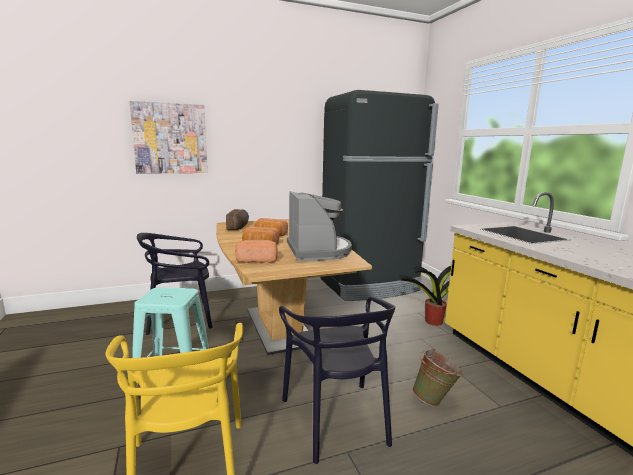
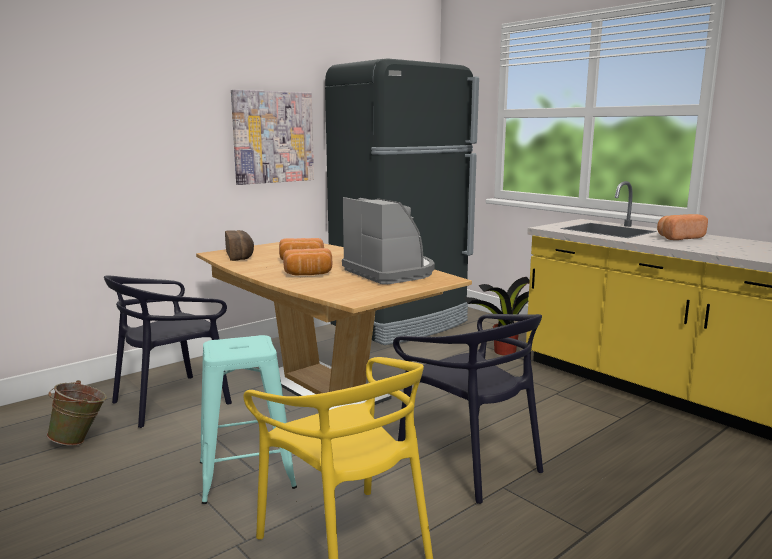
camera: 20 degrees left, 0 degrees up
(170, 138) = (115, 129): picture -> picture (273, 137)
(257, 260) = (331, 289): bread -> bread (678, 238)
(435, 400) = (557, 425): green bucket -> green bucket (81, 440)

